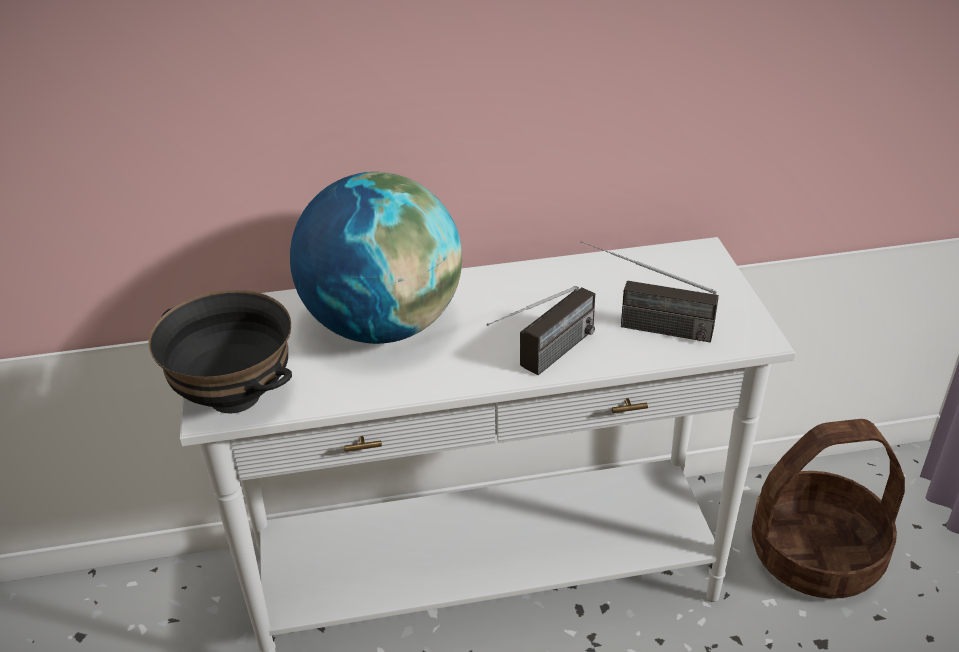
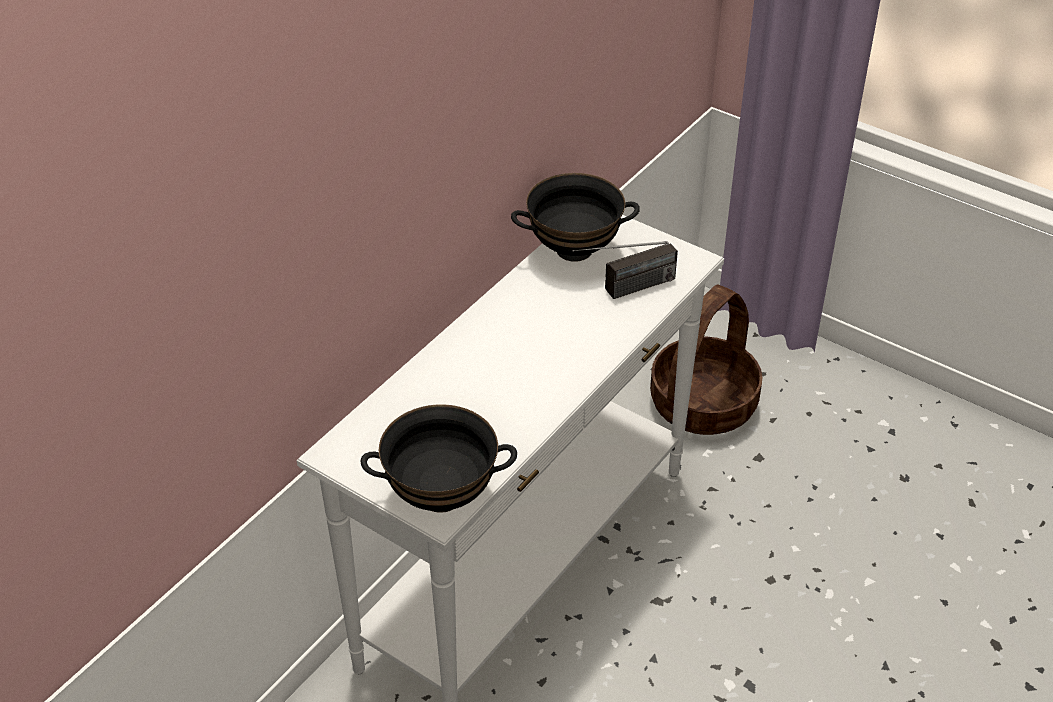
camera: 45 degrees left, 5 degrees up
(383, 325) = (465, 388): globe -> none
(544, 361) = (599, 349): radio -> none
(641, 268) = (574, 251): none -> black bowl

